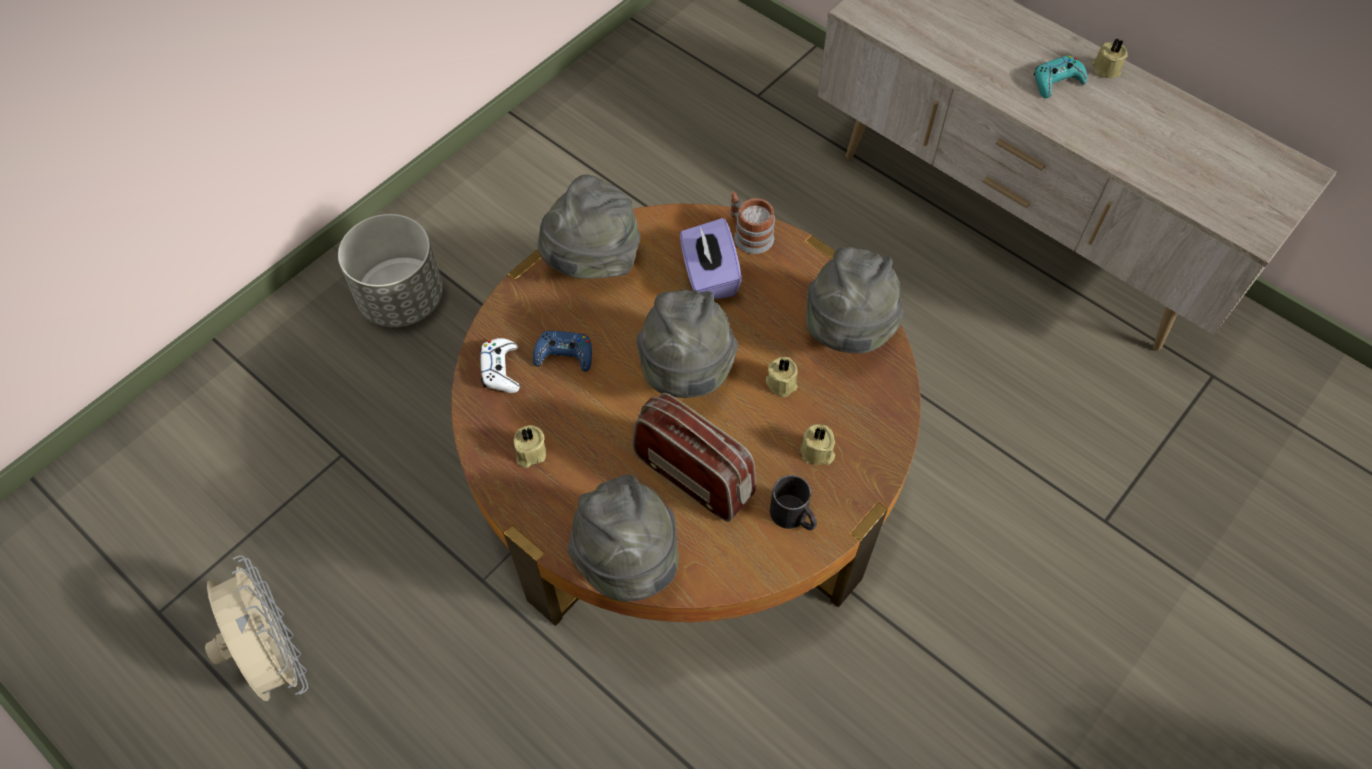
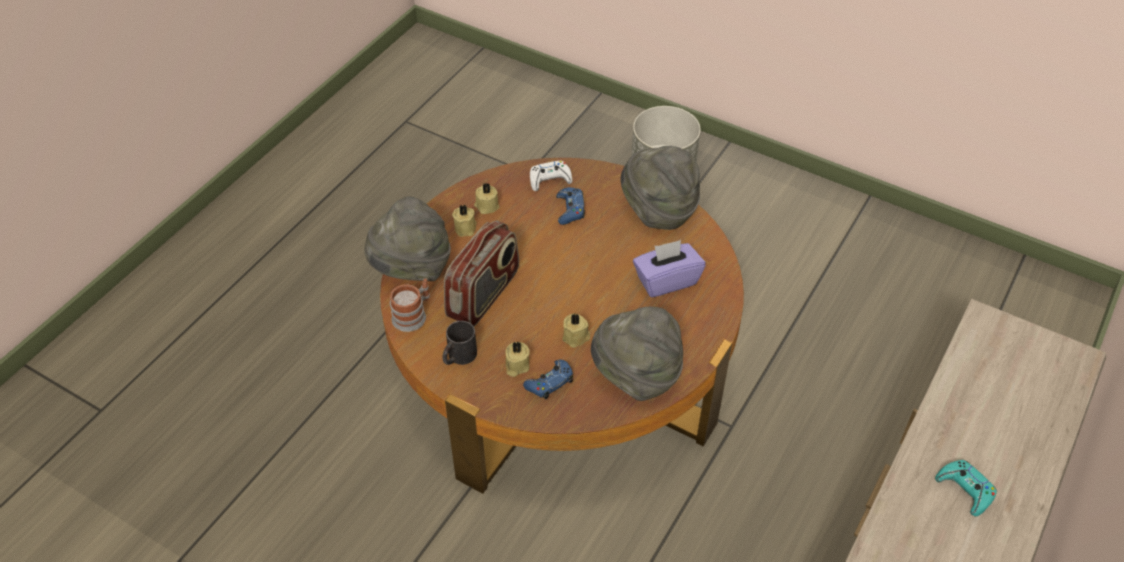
camera: 80 degrees right, 10 degrees down
(275, 656) = (383, 177): beige fan -> none
(686, 373) = (571, 279): grey hat -> none
(749, 234) = (717, 300): mug -> mug (413, 315)
(847, 420) = (549, 383): none -> blue game controller
(1105, 68) = (1007, 536): beige candle -> beige candle (466, 228)

